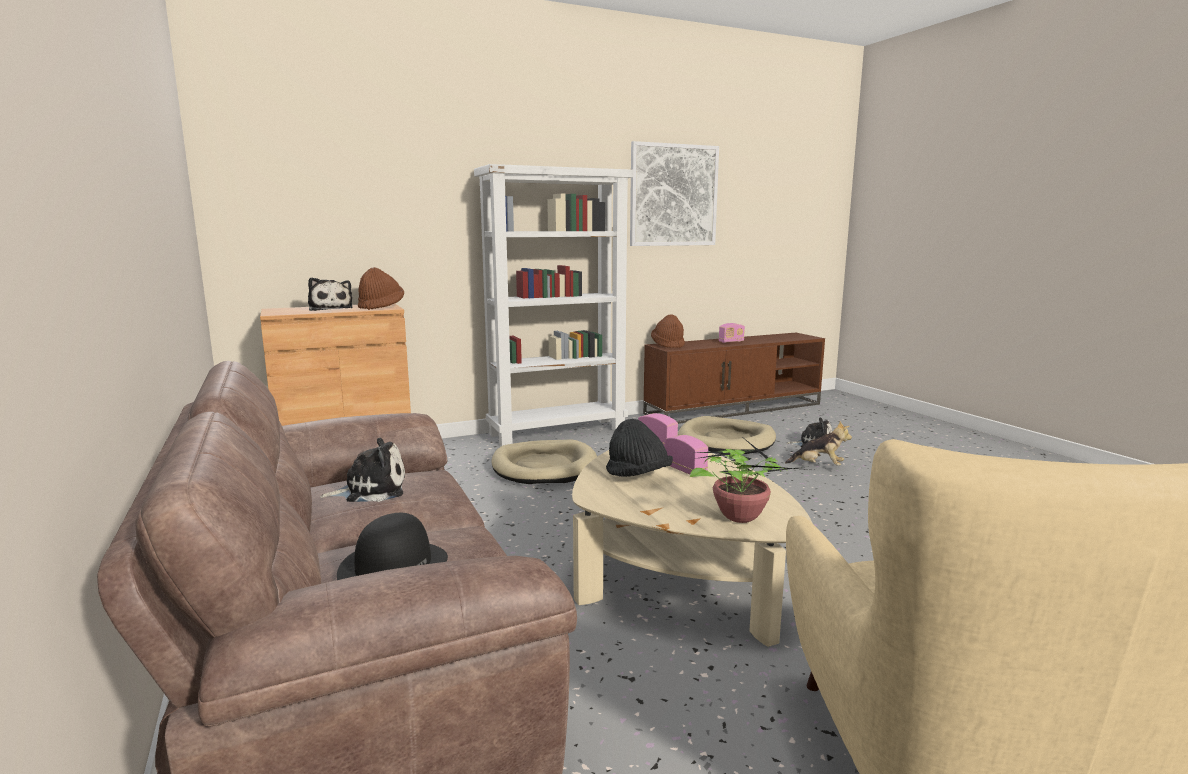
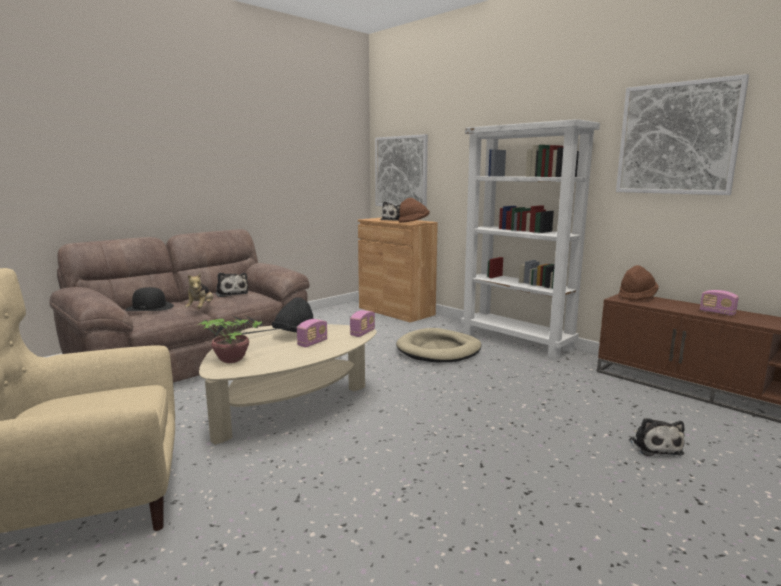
camera: 70 degrees right, 0 degrees up
(292, 225) = (401, 172): none -> picture
(727, 440) = (593, 400): beige dog bed -> none
(818, 466) = (577, 451): plush toy -> plush toy (201, 308)

